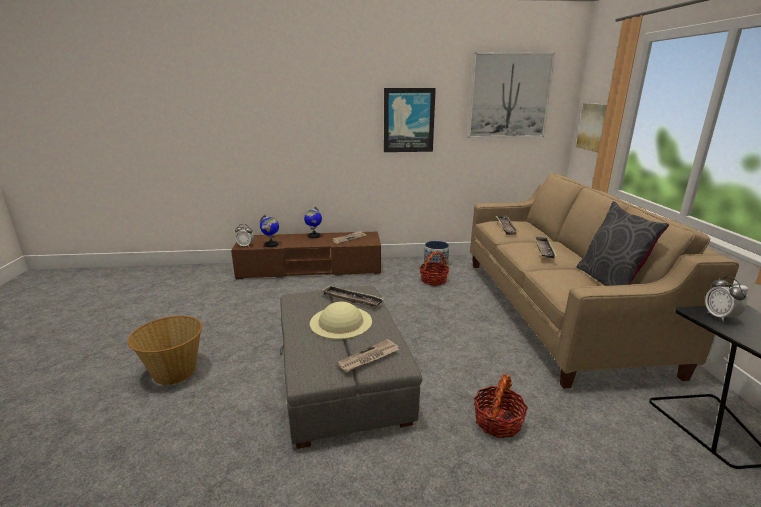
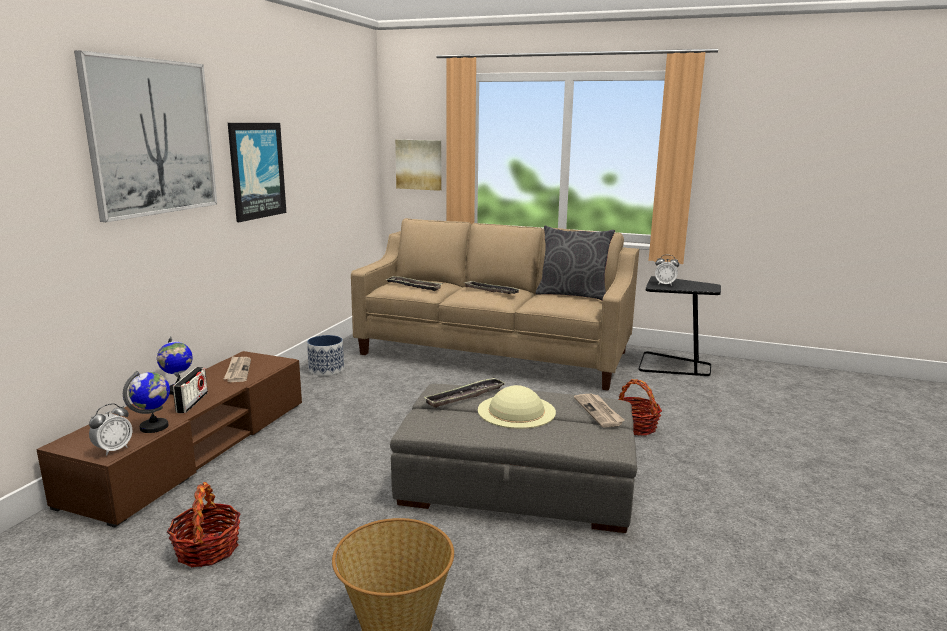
camera: 65 degrees left, 5 degrees down
(302, 242) = (192, 402): none -> radio
(433, 280) = (364, 382): basket -> basket (207, 549)
(509, 96) = (336, 133): picture -> picture (152, 137)

